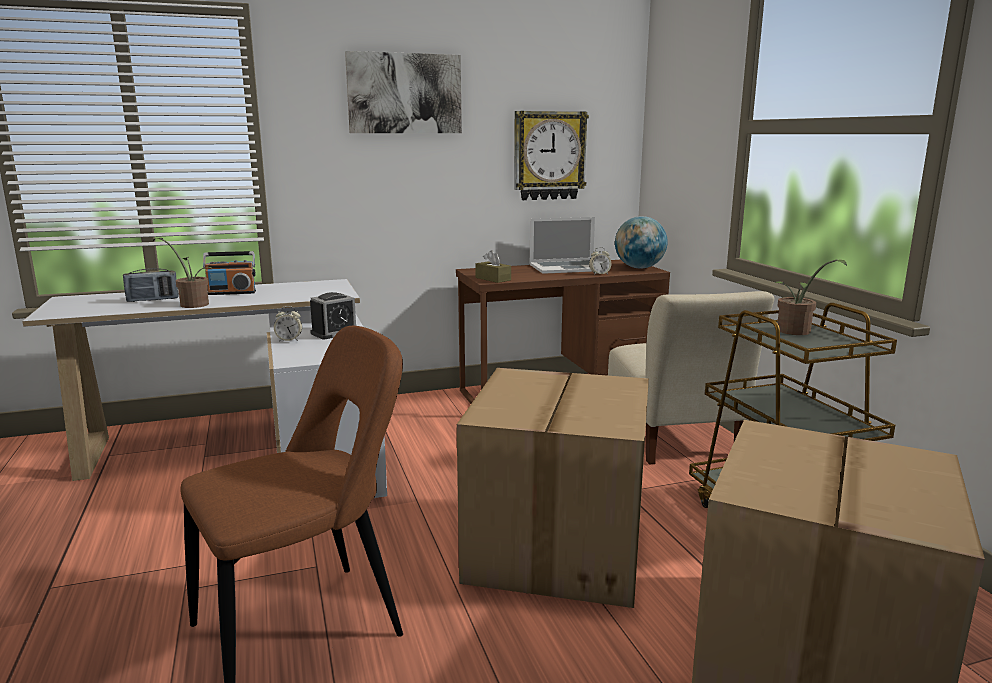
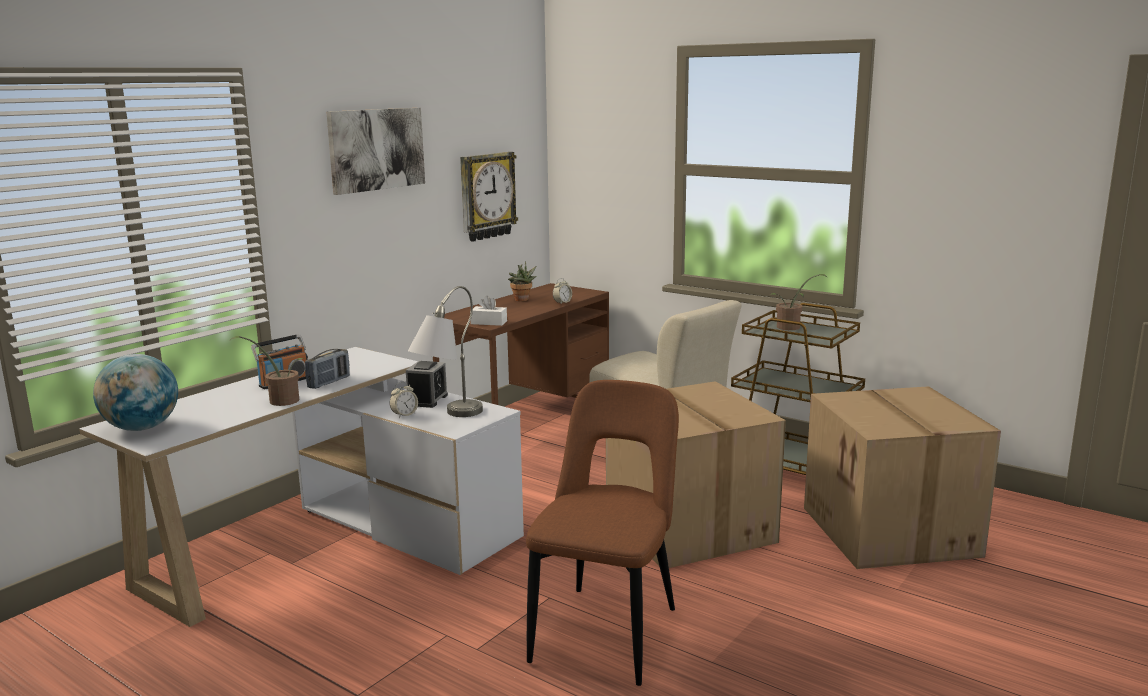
camera: 35 degrees left, 0 degrees up
(153, 300) = (221, 406): radio -> radio (329, 382)
(312, 350) = (447, 418): none -> grey table lamp
(493, 279) = (489, 322): brown tissue box -> white tissue box
(568, 267) = (522, 300): laptop -> potted plant
(639, 268) = (578, 291): globe -> globe (141, 428)

